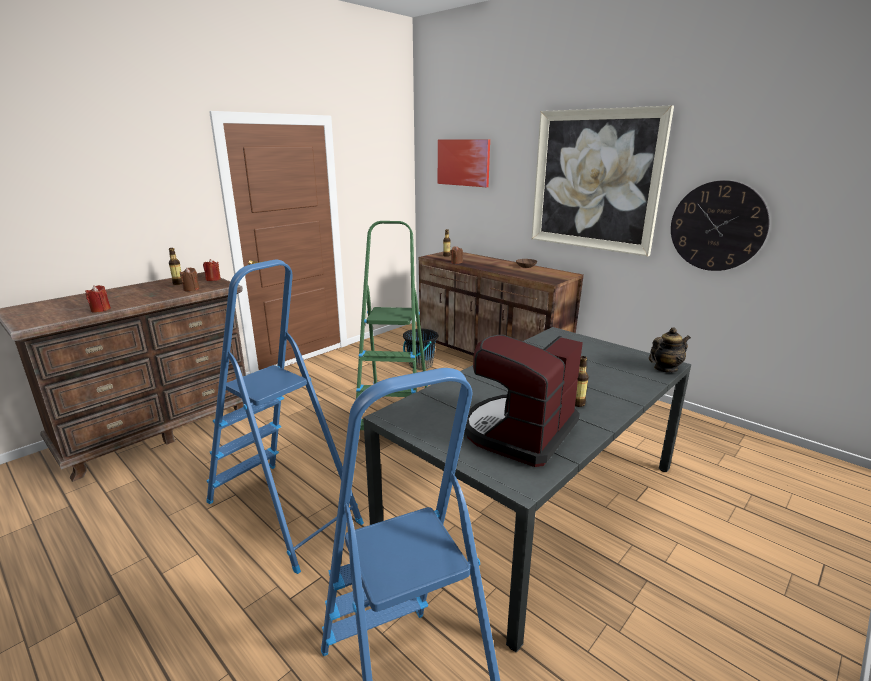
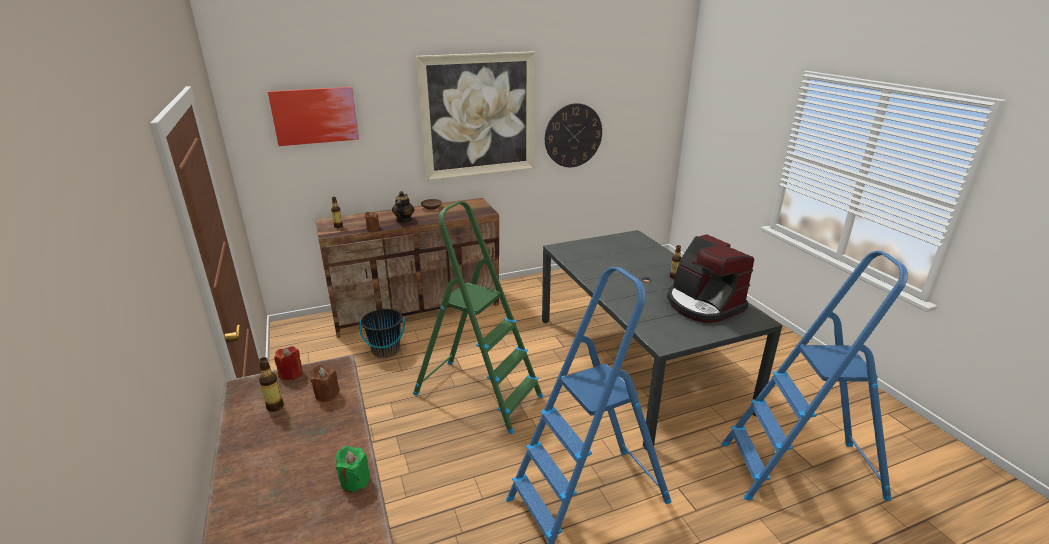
camera: 65 degrees left, 5 degrees up
(100, 310) = (355, 481): red candle -> green candle
(665, 369) = (641, 238): teapot -> teapot (404, 220)

